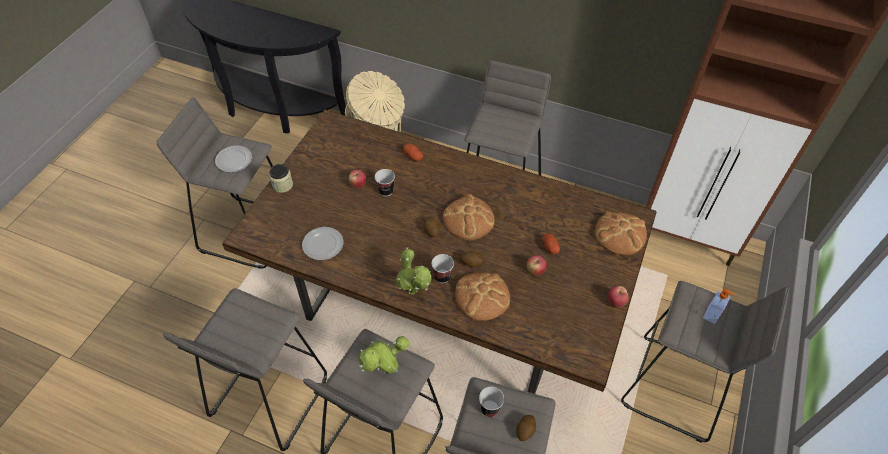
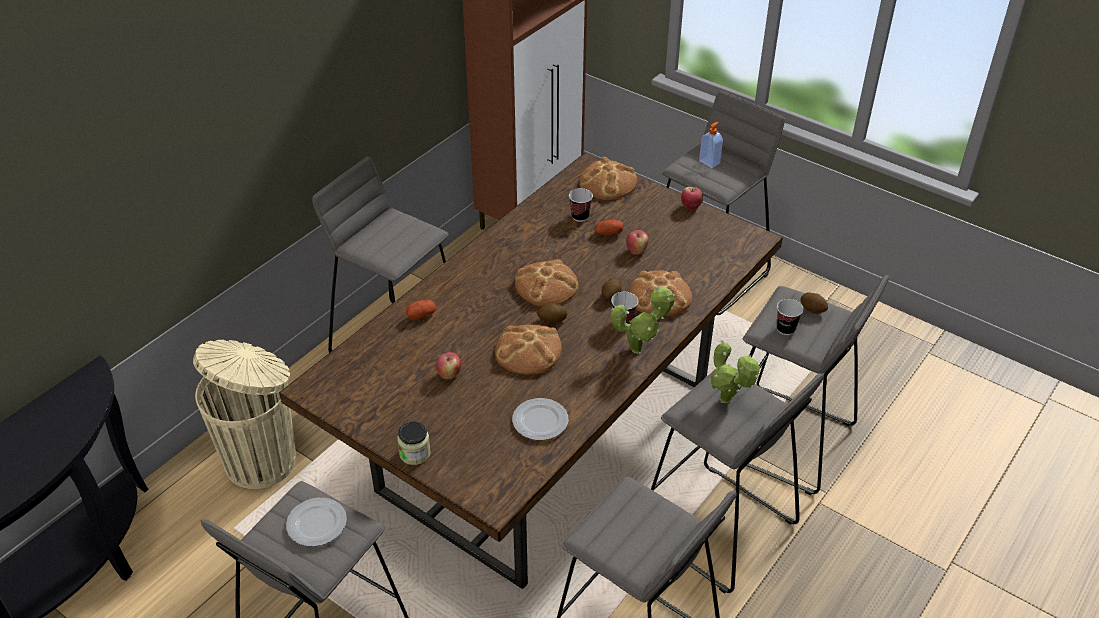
camera: 75 degrees left, 10 degrees down
(386, 191) = (471, 349): cup -> cup (580, 216)
(392, 223) = (528, 351): none -> bread

